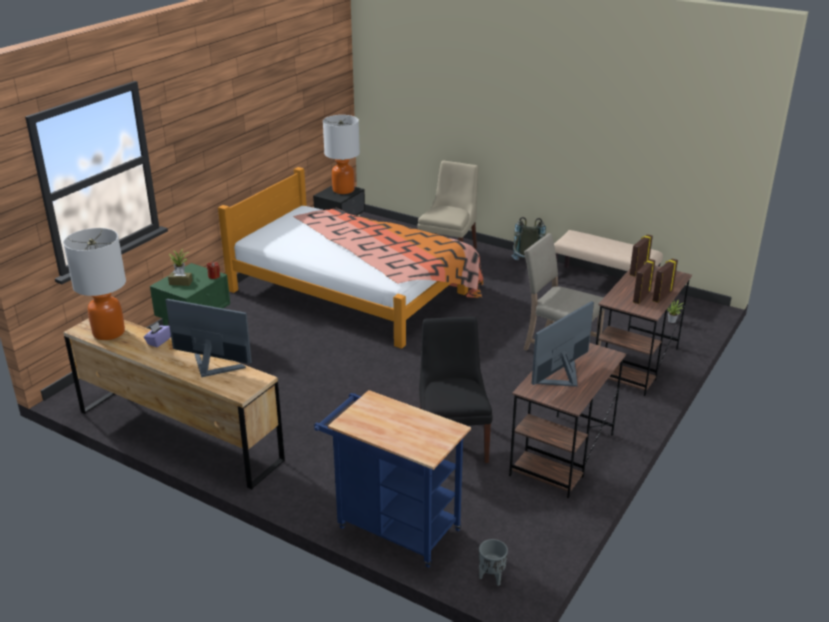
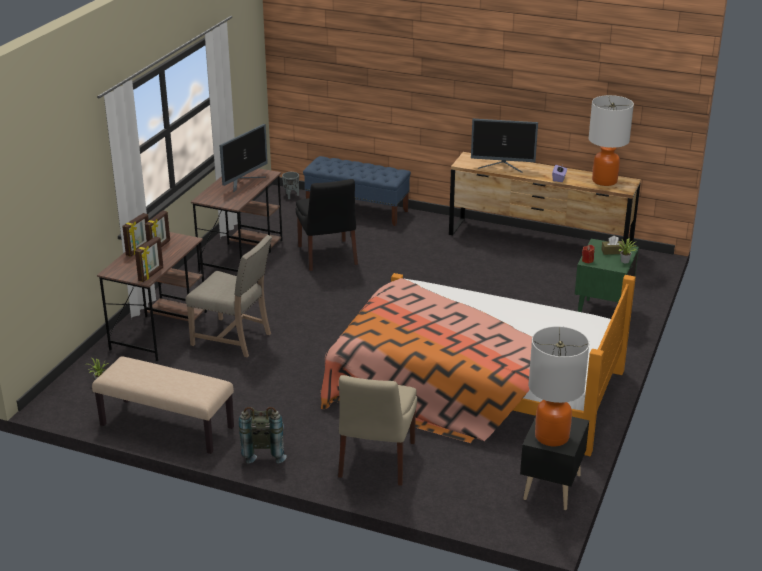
camera: 170 degrees right, 0 degrees up
(392, 526) = (357, 210): blue cart -> blue bench

